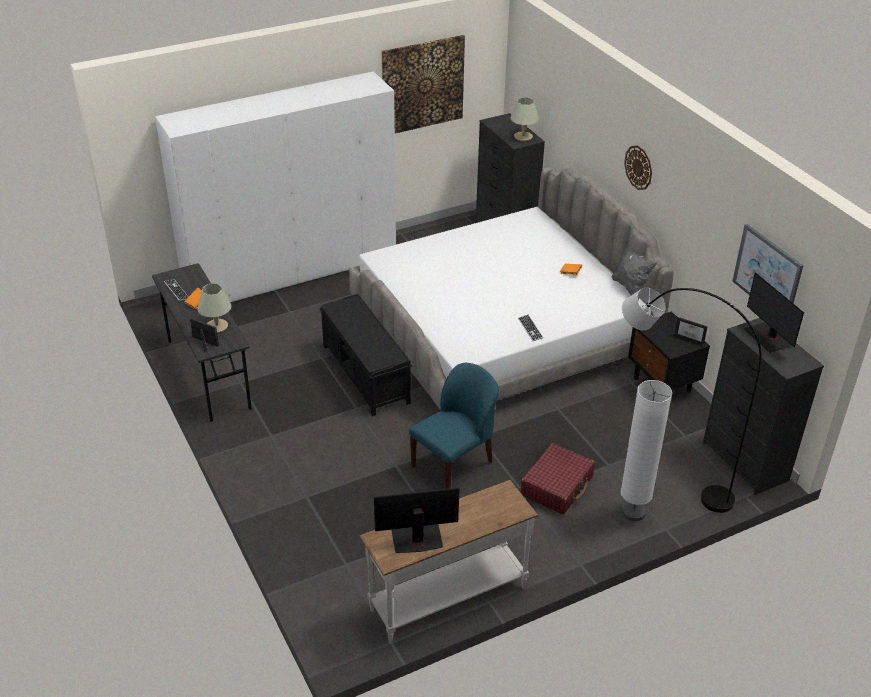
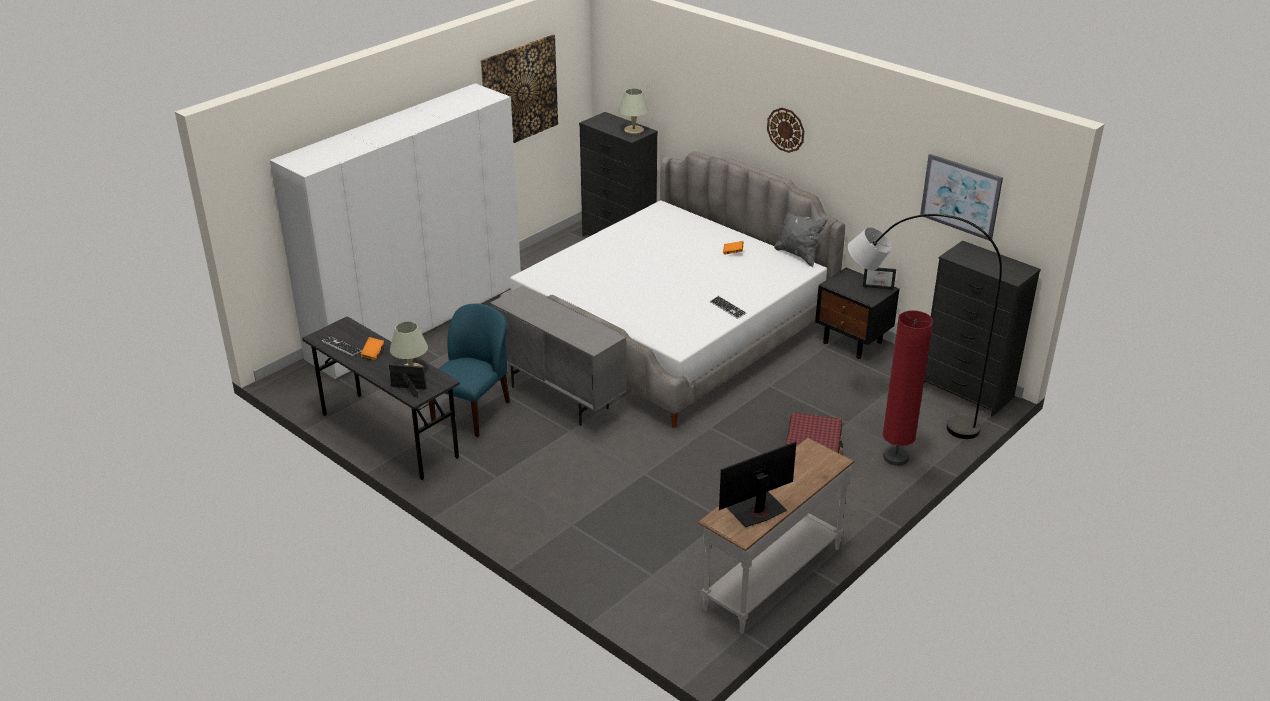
camera: 20 degrees left, 5 degrees down
(366, 374) = (560, 398): black bench -> grey cabinet
(453, 463) = (700, 458): blue chair -> blue chair (472, 412)
(633, 512) = (895, 458): white floor lamp -> red floor lamp
(769, 337) = (979, 256): monitor -> none

